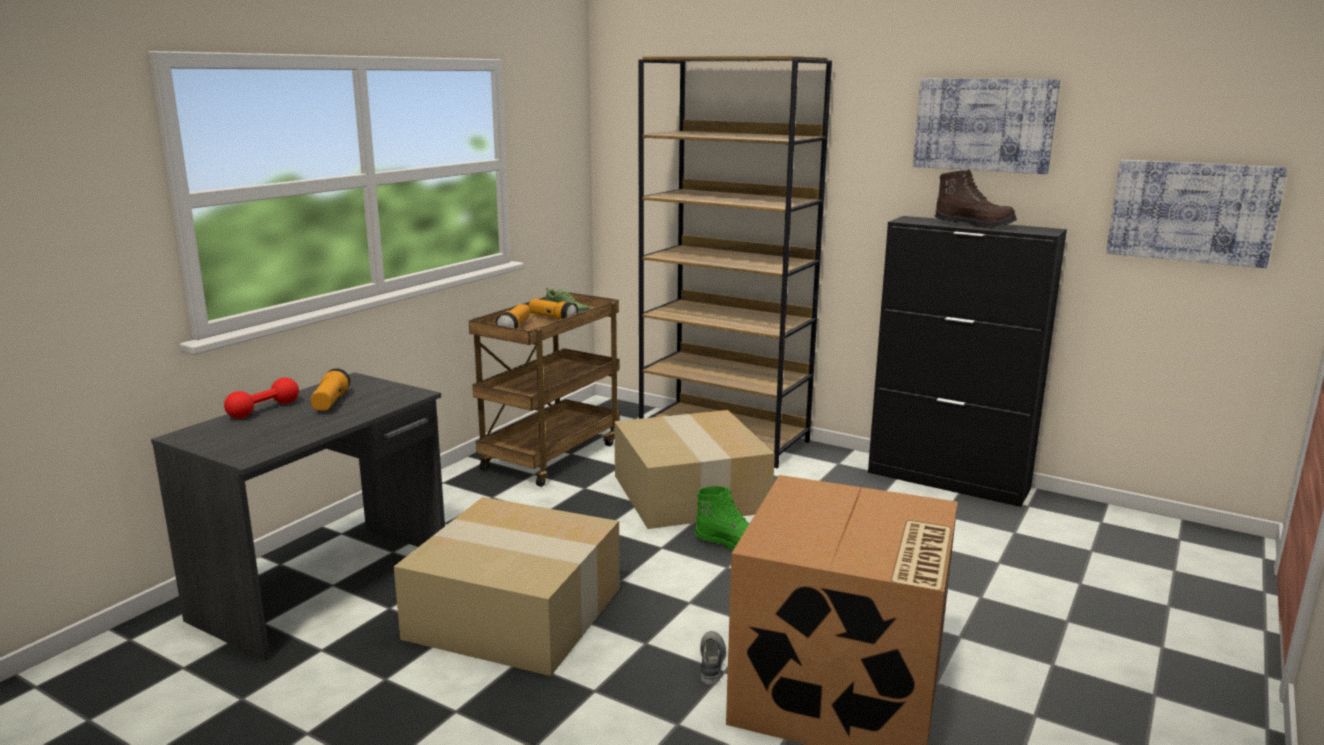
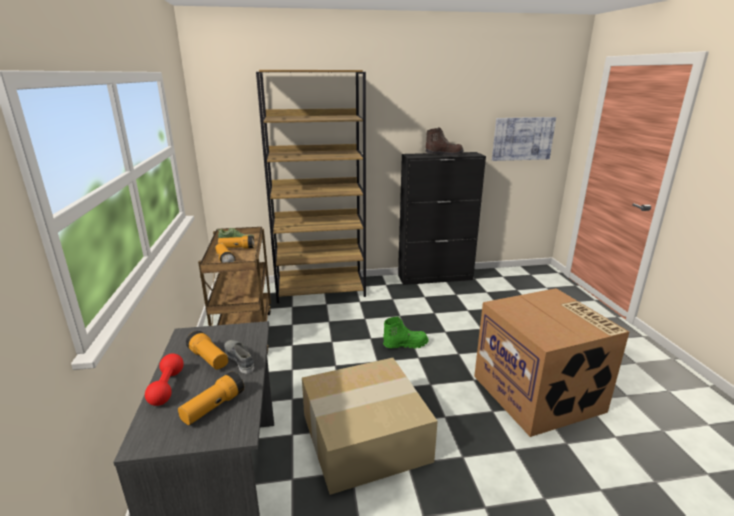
camera: 40 degrees left, 5 degrees up
(265, 435) = (213, 407): none -> flashlight
(692, 494) = (349, 325): cardboard box -> none
(712, 661) = (481, 409): grey shoe -> grey shoe (240, 358)
(983, 125) = (437, 104): picture -> none

